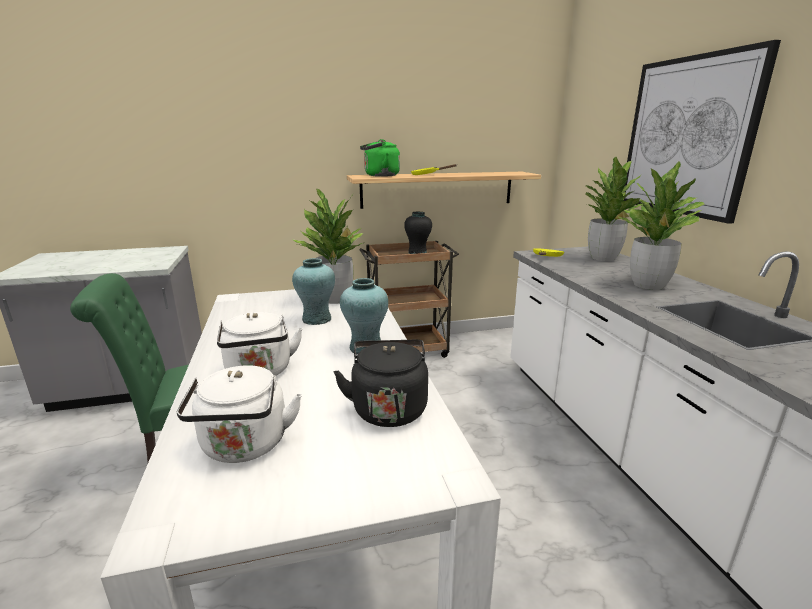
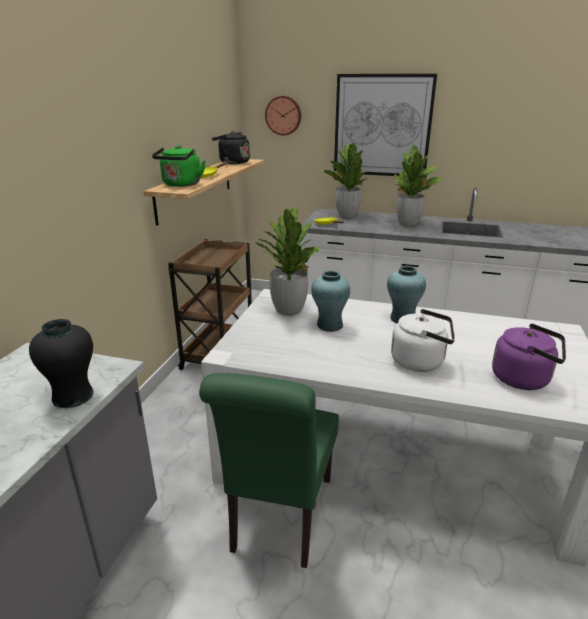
camera: 60 degrees left, 5 degrees up
(245, 446) = (524, 379): white kettle -> purple kettle
(388, 407) = (492, 330): black kettle -> black kettle (232, 162)
(417, 253) = (212, 254): black vase -> black vase (73, 396)
(590, 126) = (283, 115): none -> wall clock

